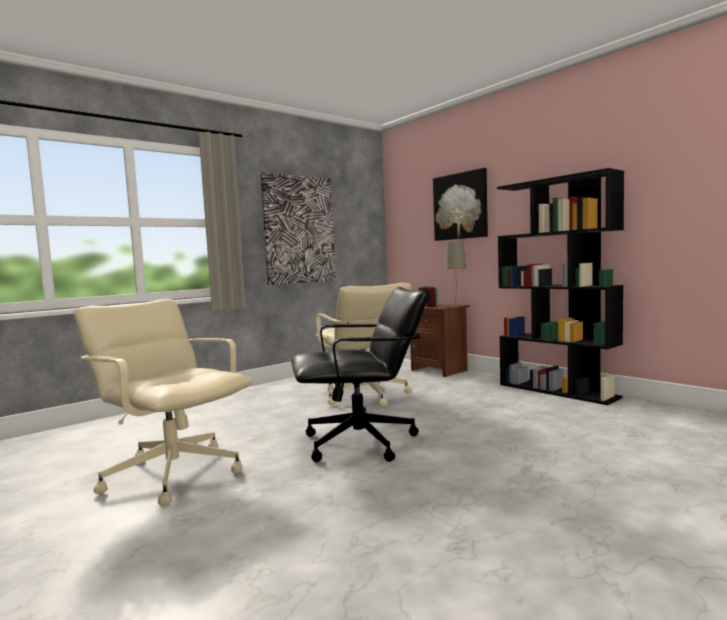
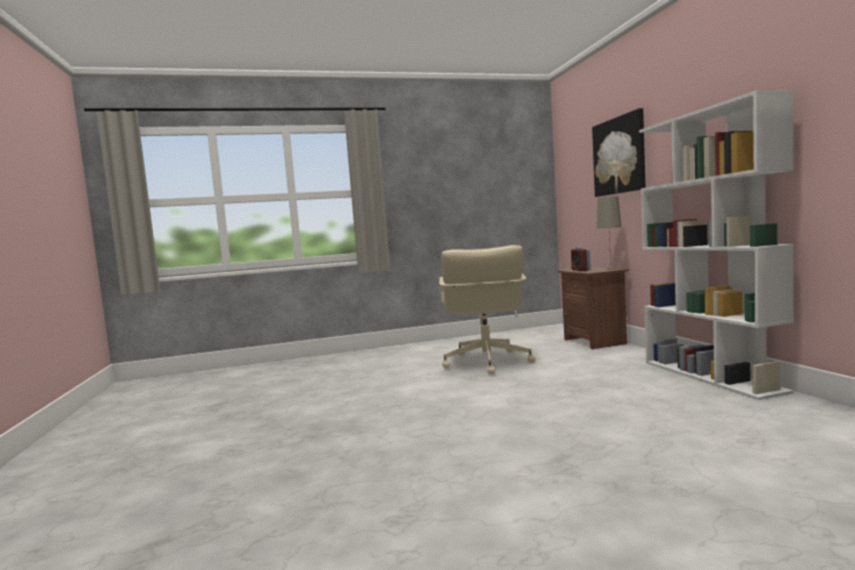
camera: 25 degrees right, 0 degrees up
(173, 473) = (263, 412): beige office chair -> none
(299, 230) = (450, 194): picture -> none
(361, 443) = (430, 407): black office chair -> none
(558, 390) = (711, 376): black bookcase -> white bookcase

